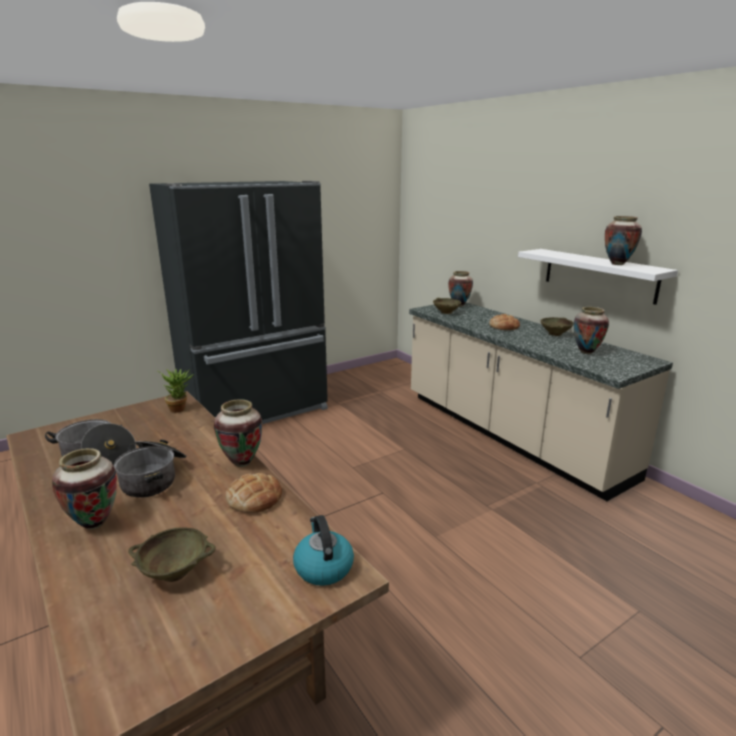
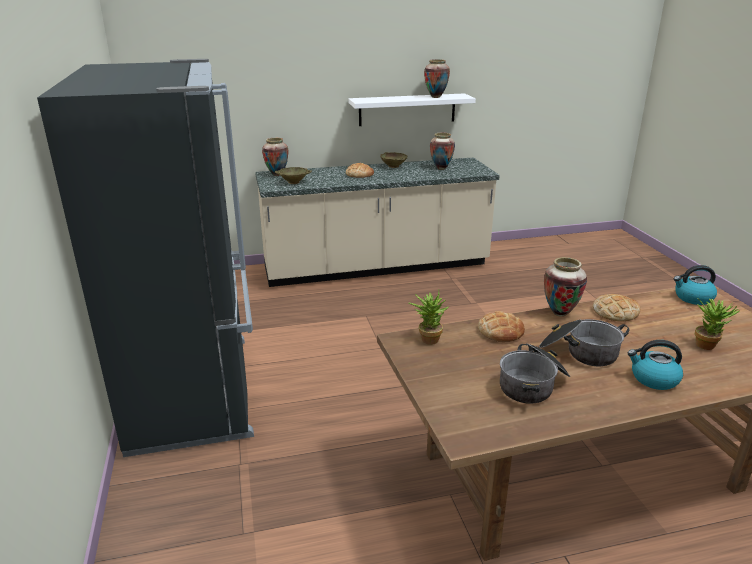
camera: 70 degrees left, 5 degrees up
(94, 523) = (653, 379): vase -> kettle
(175, 572) = (707, 344): beige bowl -> potted plant
(196, 436) = (500, 331): none -> bread

